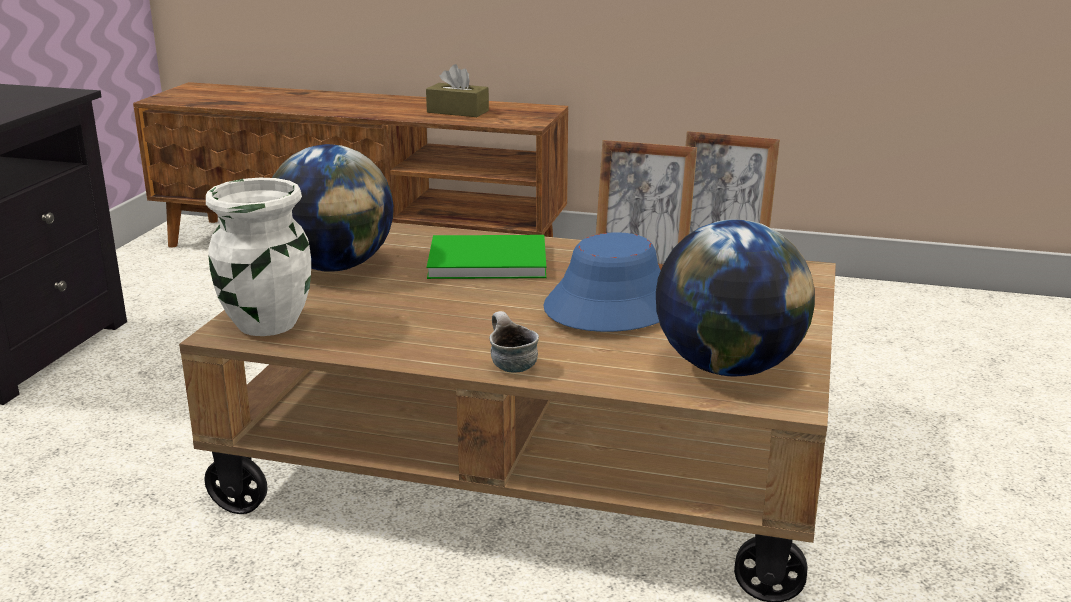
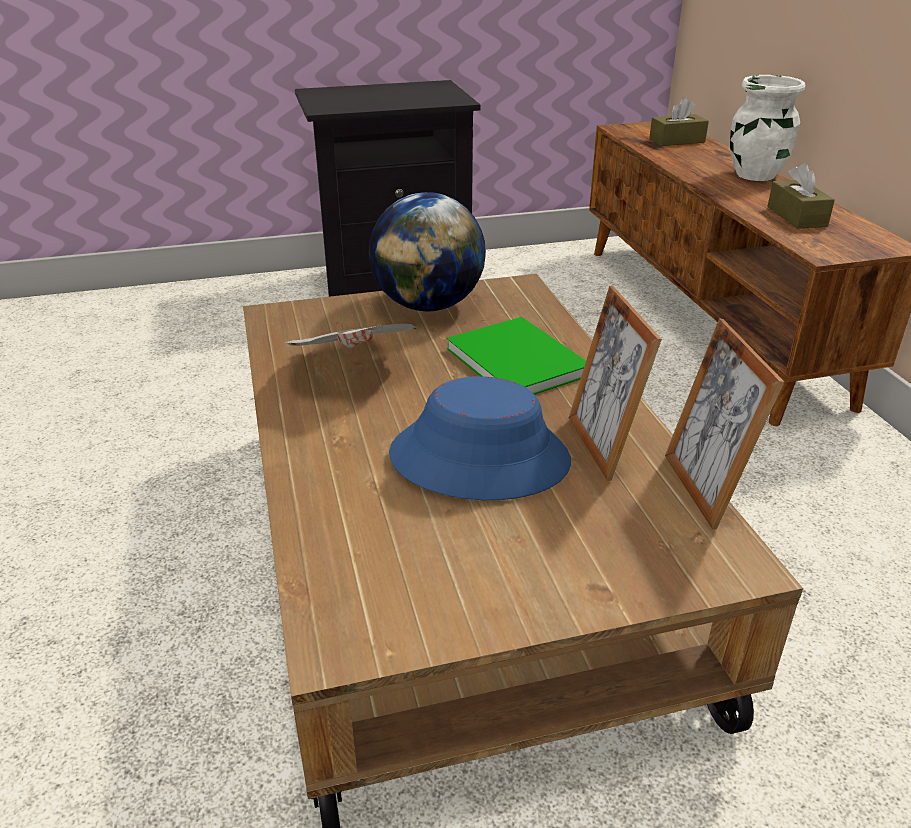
camera: 60 degrees right, 10 degrees up
(239, 95) = (677, 141): none -> brown tissue box
(265, 325) = (296, 321): white vase -> white vase (754, 175)
(404, 319) = (353, 367): none -> newspaper
(509, 365) = (299, 445): mug -> none
(728, 368) = (389, 578): globe -> none

